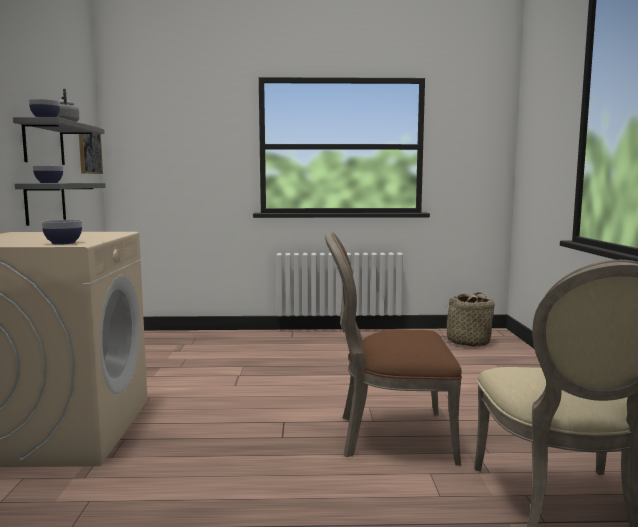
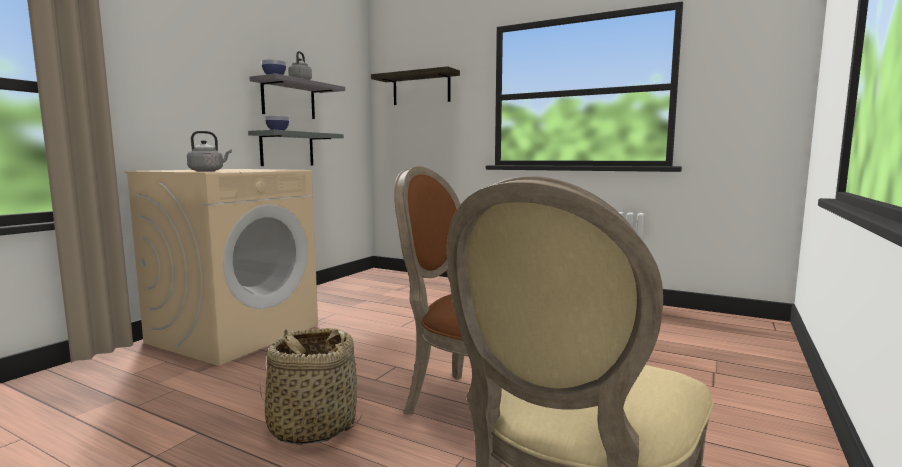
camera: 30 degrees right, 0 degrees up
(63, 243) = (208, 171): bowl -> grey kettle
(89, 149) = (351, 108): picture -> none
(171, 131) = (421, 88): none -> shelf
(467, 342) = (709, 329): basket -> basket (312, 425)

